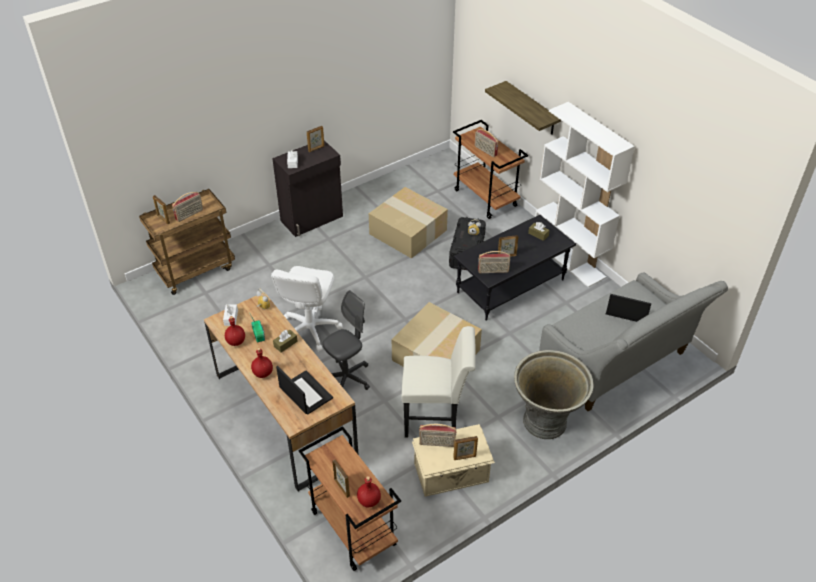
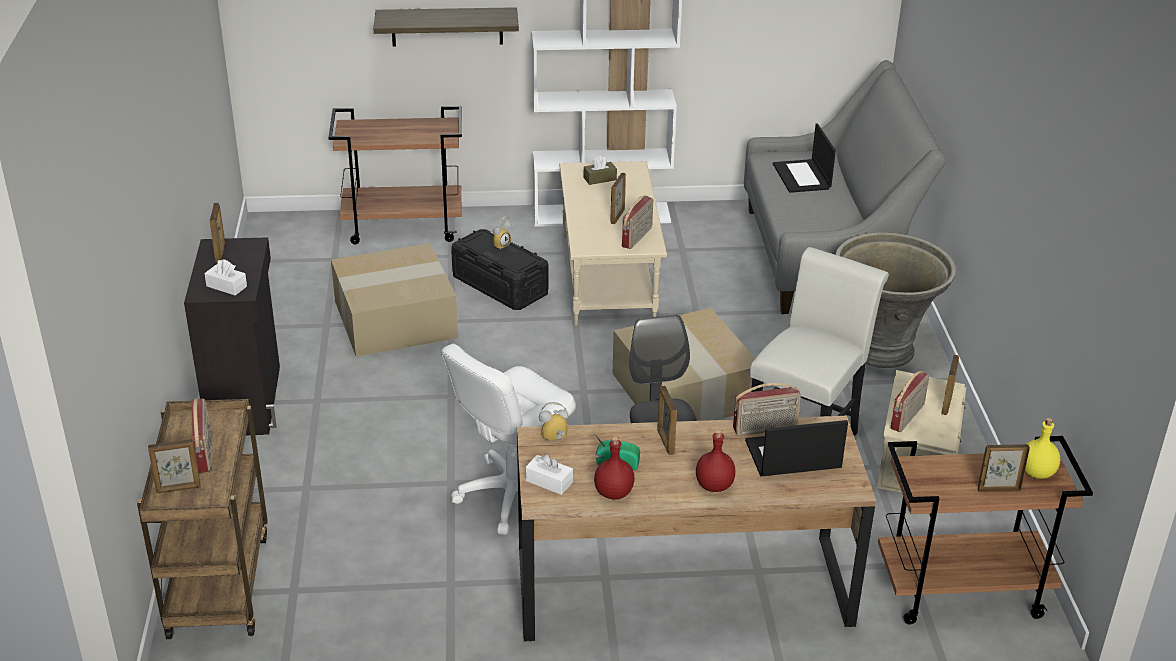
camera: 60 degrees left, 10 degrees down
(285, 344) = (665, 442): brown tissue box -> picture frame
(309, 329) = (513, 494): white office chair -> white office chair turned 90 degrees clockwise
(369, 501) = (1037, 472): red bottle -> yellow bottle
(485, 151) = (400, 136): radio -> radio (765, 429)
(511, 287) = (609, 278): black coffee table -> beige coffee table
(627, 310) = (802, 177): laptop -> laptop turned 60 degrees counterclockwise

